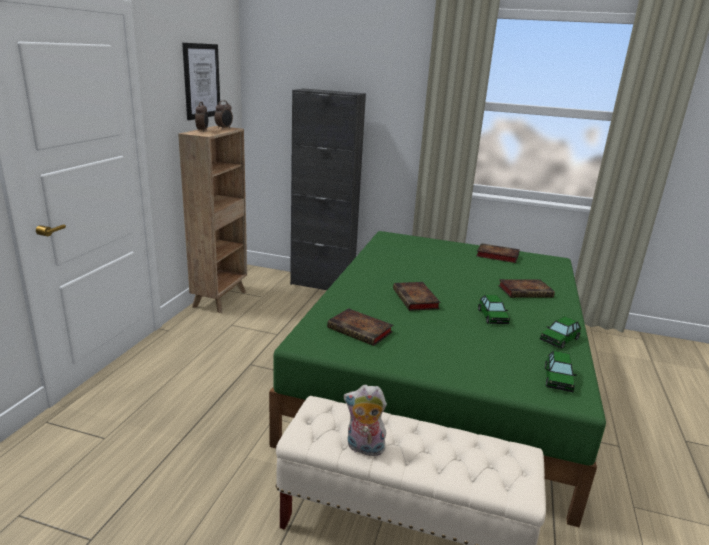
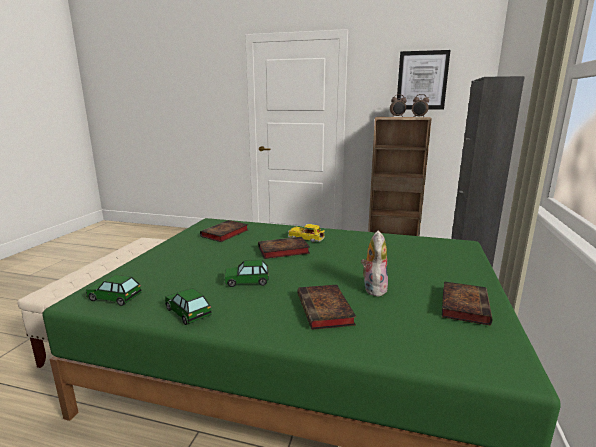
camera: 90 degrees right, 5 degrees down
(364, 448) = (119, 252): plush toy -> plush toy (373, 288)
(378, 287) = (306, 238): none -> toy car

